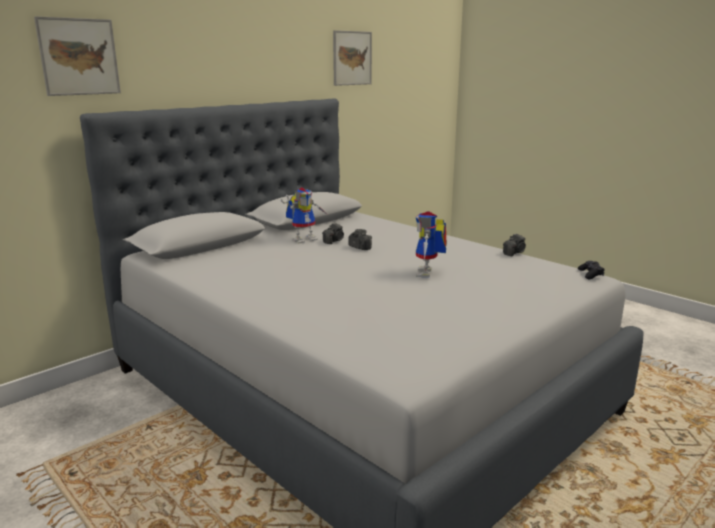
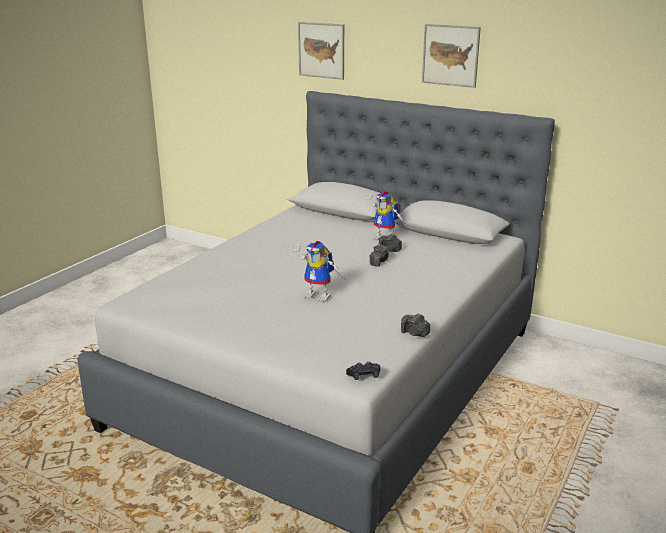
camera: 75 degrees right, 5 degrees up
(352, 58) = (605, 74): picture -> picture (450, 55)
(428, 274) = (320, 295): toy robot -> toy robot turned 150 degrees counterclockwise

